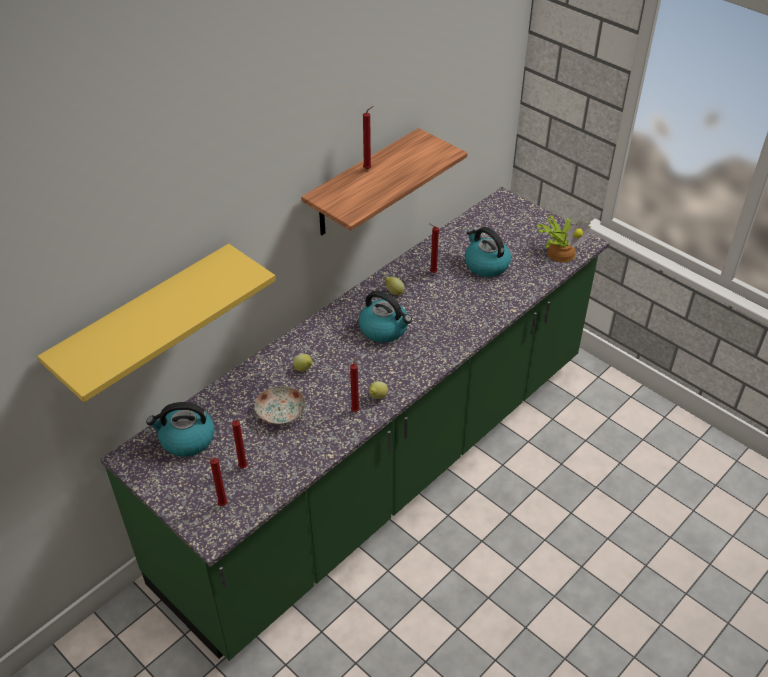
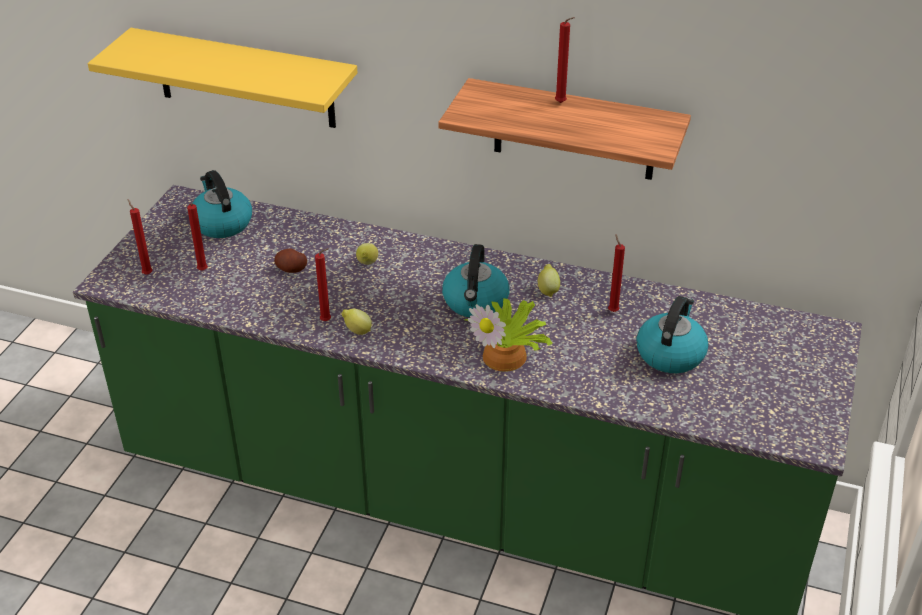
camera: 65 degrees right, 5 degrees down
(280, 413) = (291, 269): plate -> potato
(561, 251) = (768, 421): potted plant -> potted plant (507, 355)

